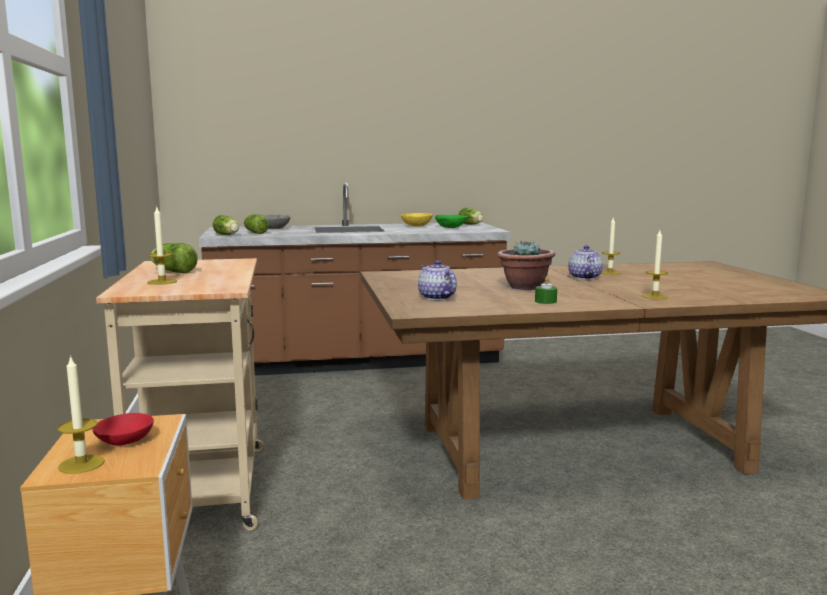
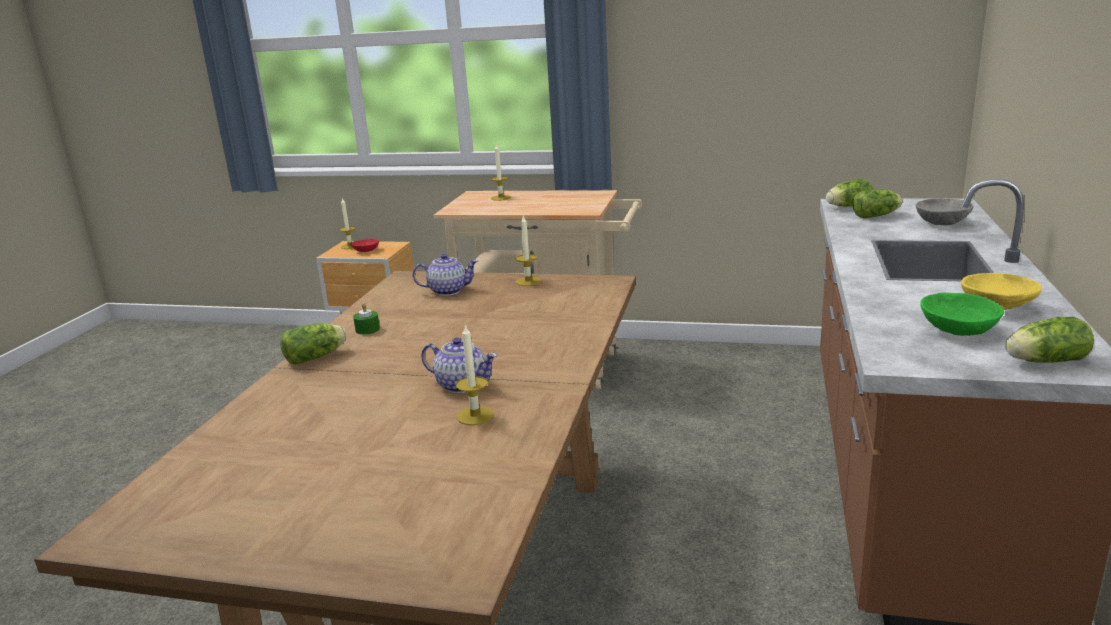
camera: 115 degrees right, 10 degrees up
(172, 271) = (546, 198): lettuce -> lettuce (317, 357)
(524, 287) = (446, 335): potted plant -> none
(655, 296) = (303, 391): candle -> candle (528, 281)

